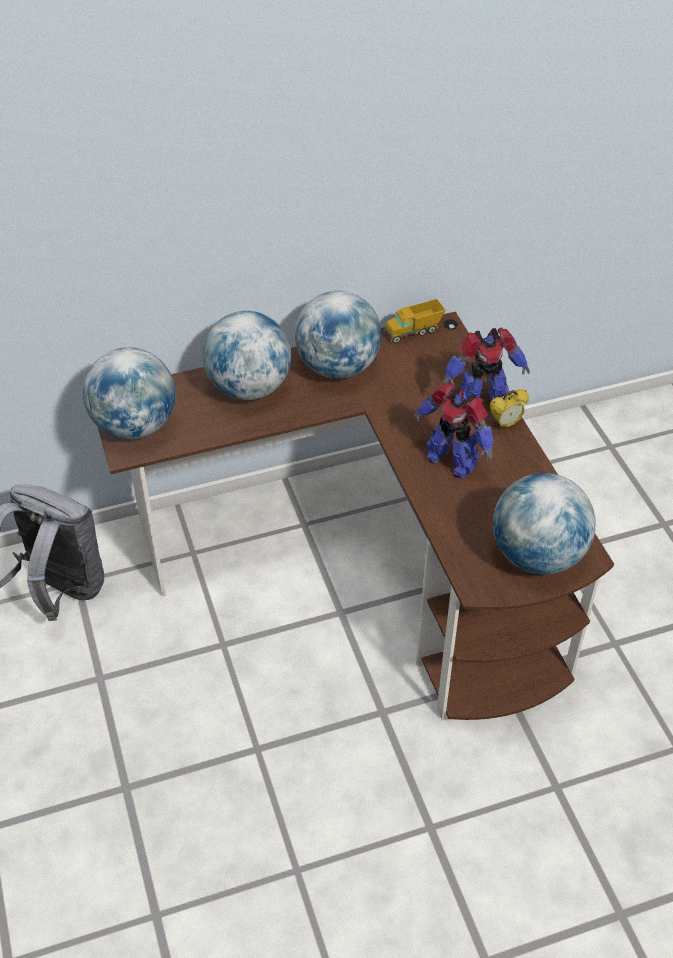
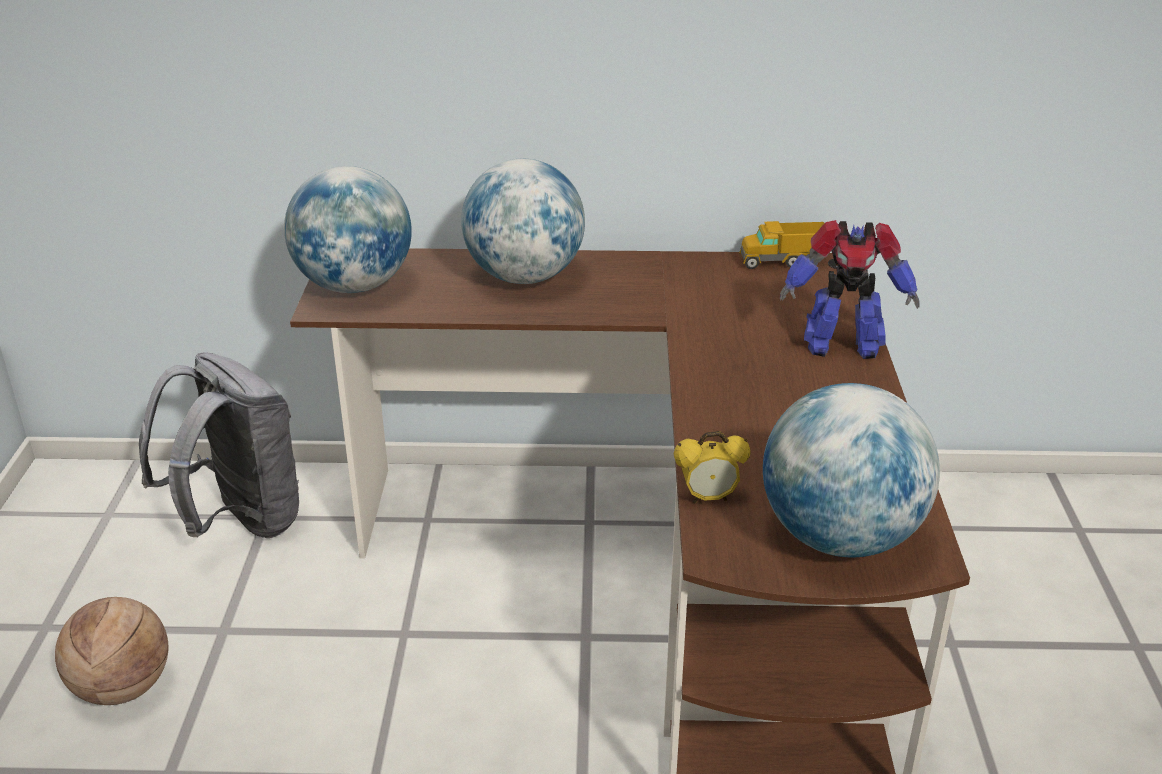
camera: 20 degrees right, 15 degrees down
(57, 740) = (122, 688): none -> basketball
(338, 367) = (656, 278): globe -> none
(451, 460) = (762, 399): toy robot -> none
(506, 424) = (867, 376): alarm clock -> alarm clock (708, 498)

